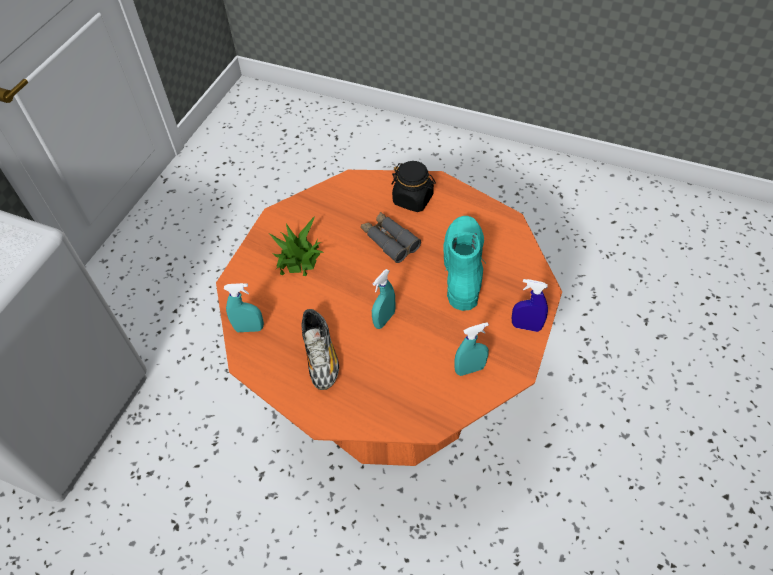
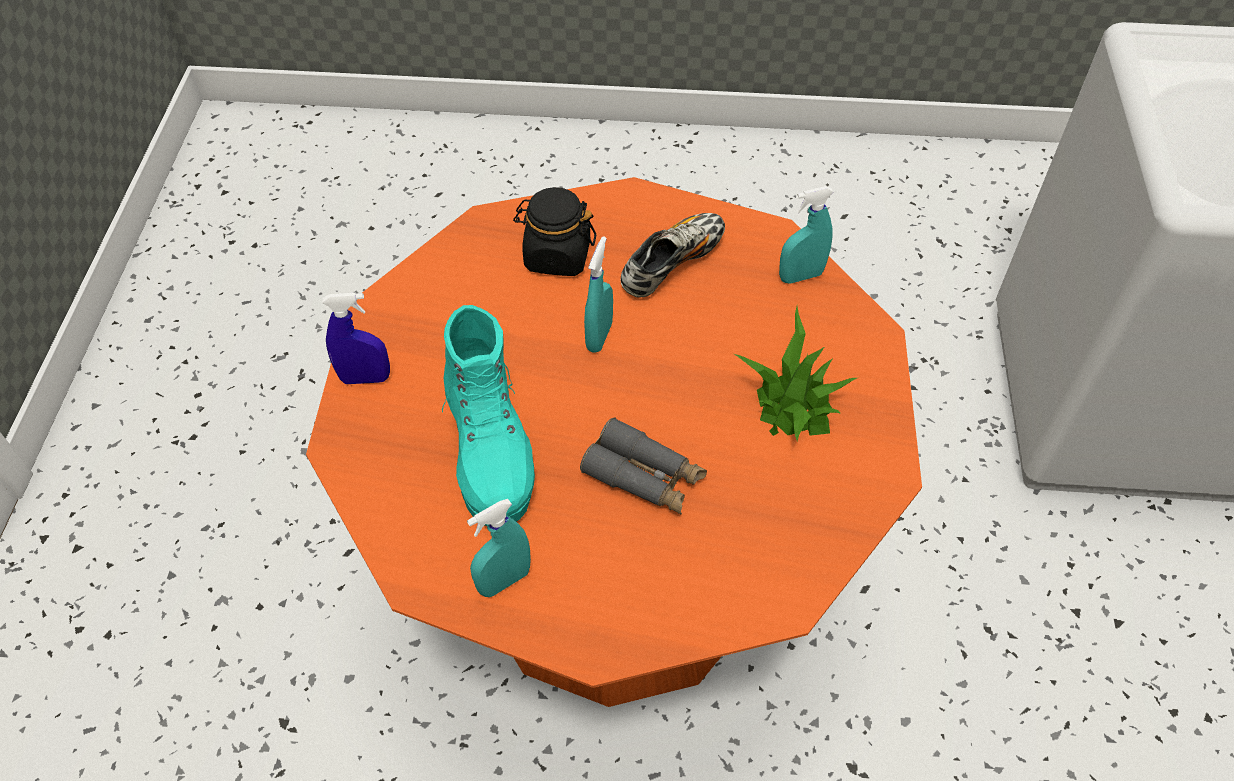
camera: 160 degrees right, 0 degrees up
(321, 357) = (672, 264): shoe -> shoe turned 75 degrees clockwise
(413, 199) = (632, 585): black jar -> black jar (557, 256)
(470, 369) = (446, 297): turquoise spray bottle -> turquoise spray bottle (504, 581)

